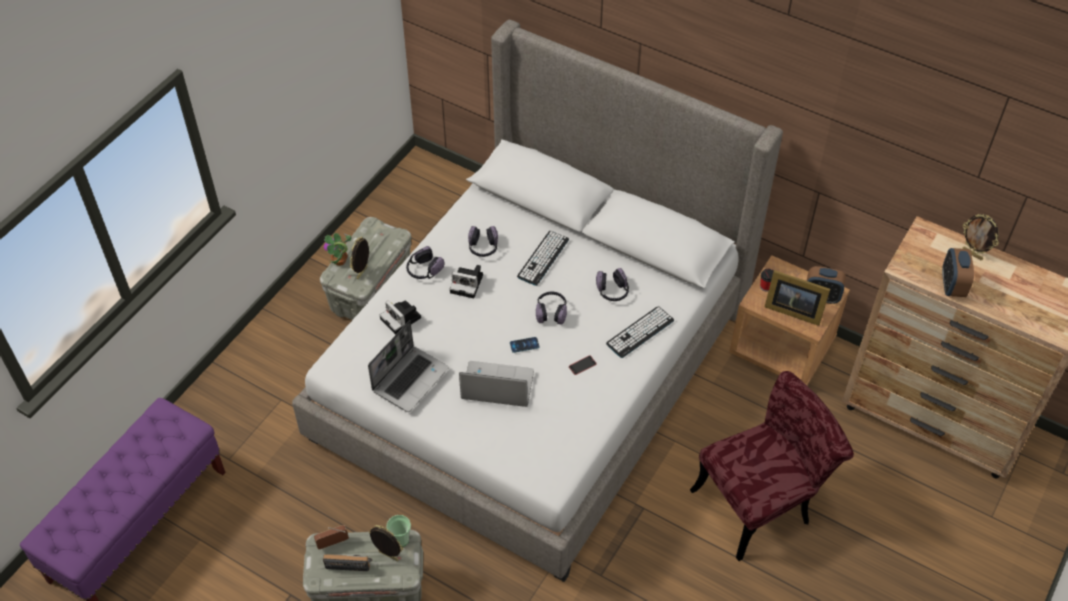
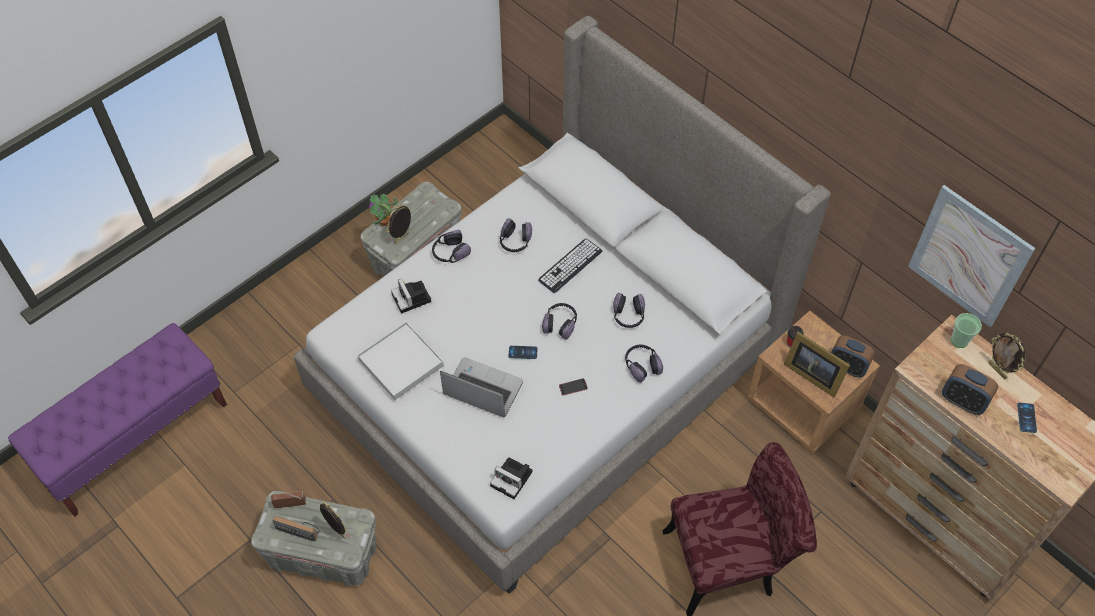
camera: 15 degrees right, 5 degrees up
(400, 539) = (354, 517): cup -> cup (959, 340)
(410, 379) = (401, 362): laptop -> white tray
(468, 283) = (488, 276): camera -> camera (513, 479)
(640, 332) = (642, 365): keyboard -> headphones
(926, 155) = (969, 256): none -> picture
(952, 286) = (962, 401): alarm clock -> alarm clock turned 75 degrees counterclockwise
(1010, 288) = (1026, 418): none -> phone

